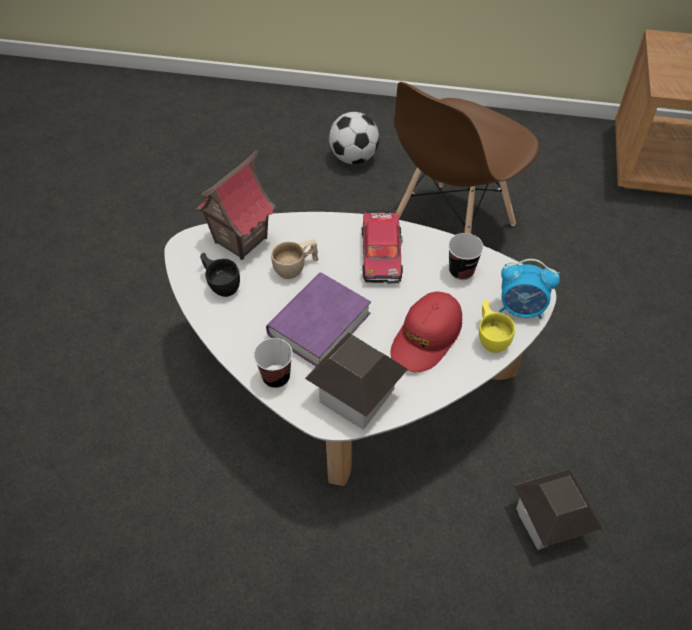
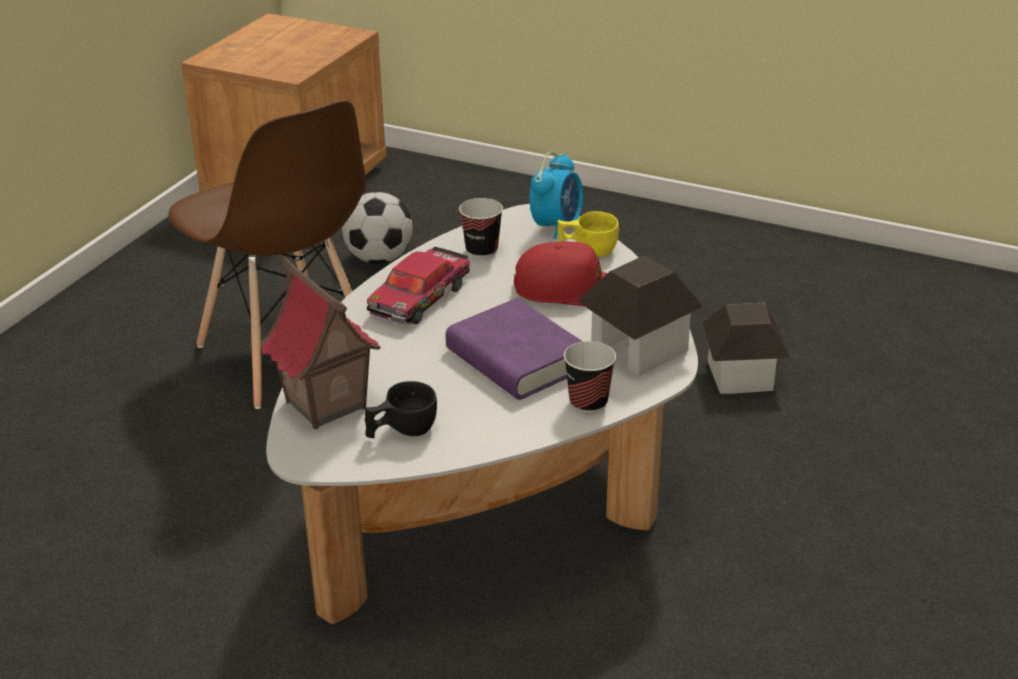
camera: 75 degrees left, 20 degrees down
(296, 268) = (409, 364): beige cup -> none
(354, 157) = (76, 411): football -> football (379, 258)
(381, 253) = (420, 297): toy car -> toy car turned 105 degrees clockwise
(426, 338) = (571, 289): red cap -> red cap turned 45 degrees counterclockwise

